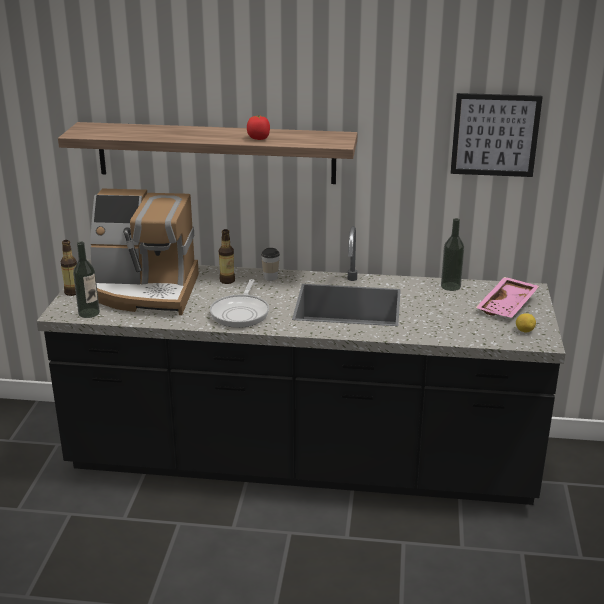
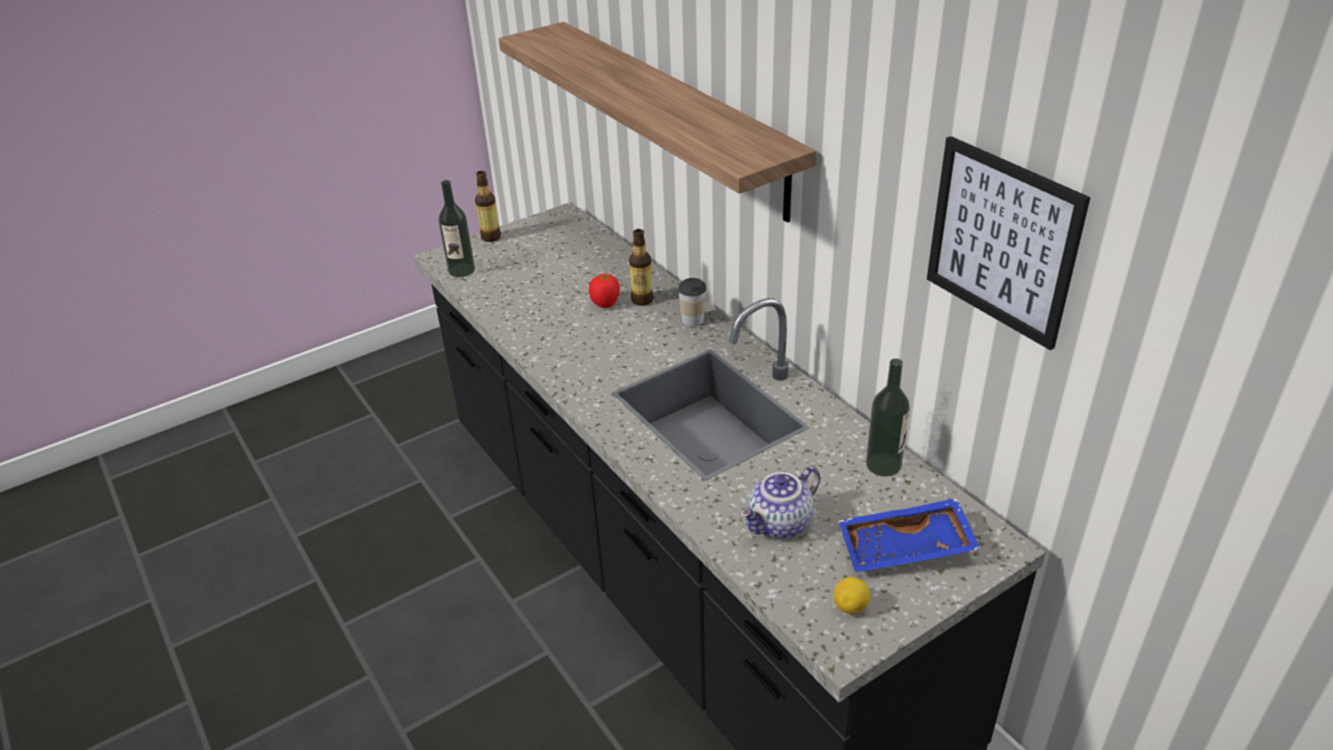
camera: 50 degrees right, 10 degrees up
(145, 291) = (548, 270): coffee machine -> none
(241, 313) = (580, 351): frying pan -> none
(259, 138) = (671, 114): tomato -> tomato (605, 303)
(454, 323) = (780, 525): none -> teapot
(508, 306) = (906, 549): pink tray -> blue tray

